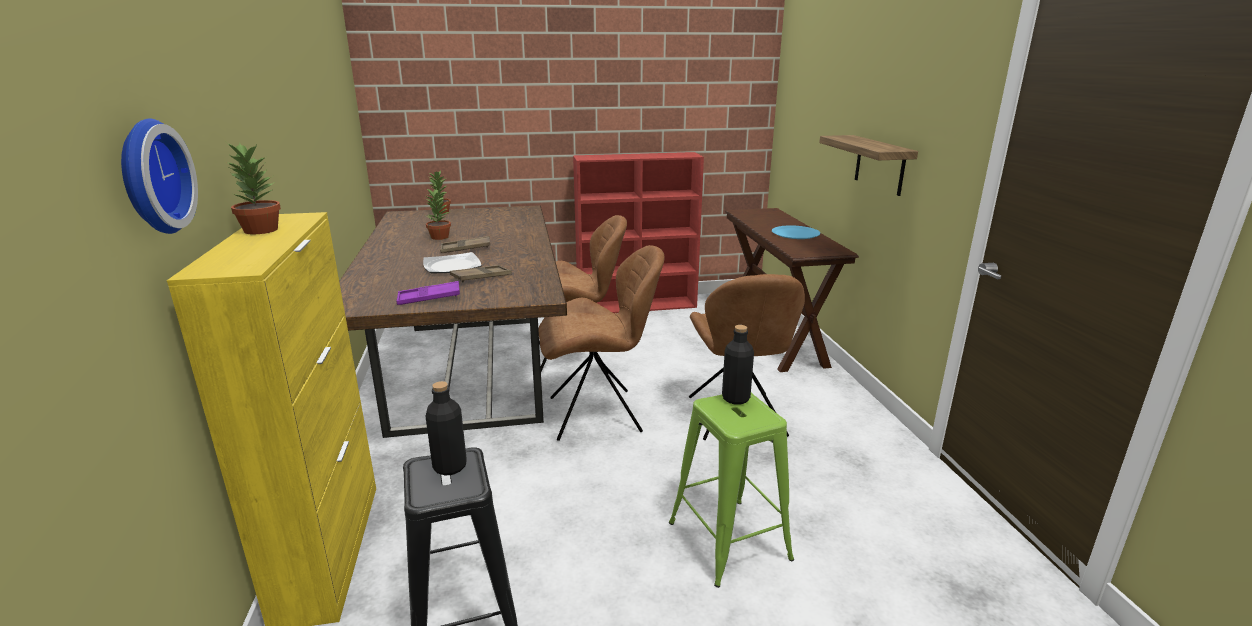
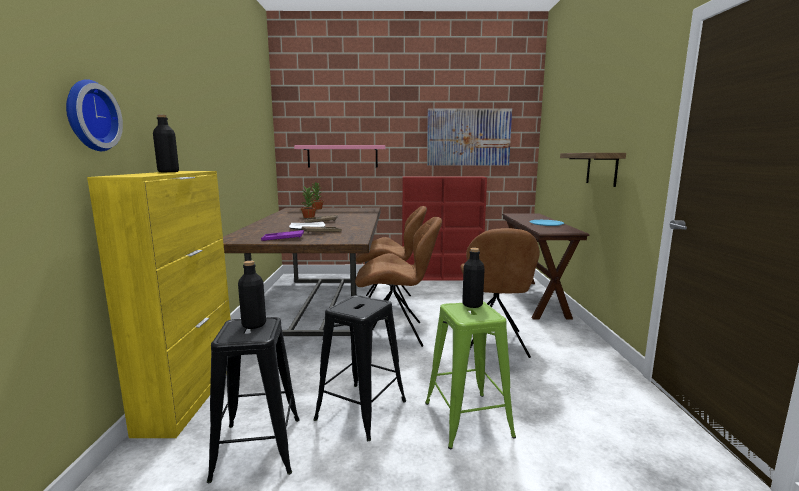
camera: 10 degrees right, 10 degrees down
(260, 230) = (168, 172): potted plant -> black bottle
(475, 125) = (342, 156): none -> pink shelf
(586, 545) = (361, 410): none -> black stool
(673, 91) = (468, 137): none -> picture

